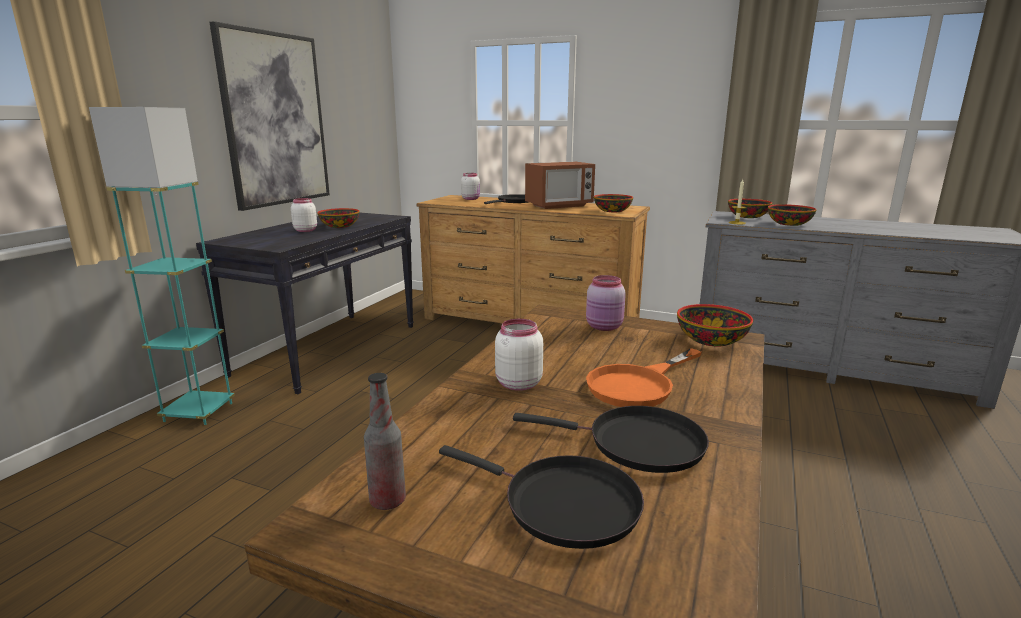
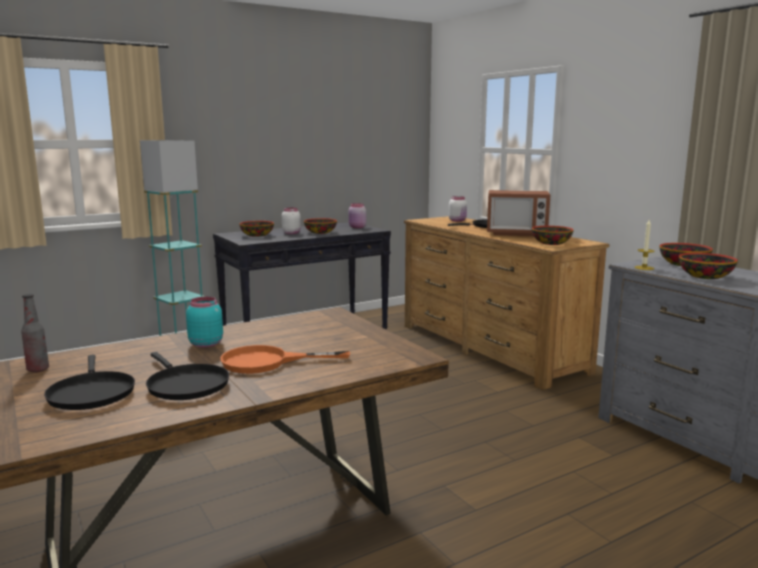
camera: 35 degrees right, 5 degrees down
(275, 120) = (294, 146): picture -> none
(517, 383) = (205, 343): white jar -> turquoise jar
(605, 327) = (342, 329): pink jar -> pink jar (357, 227)
(710, 340) = (391, 353): bowl -> bowl (256, 235)

